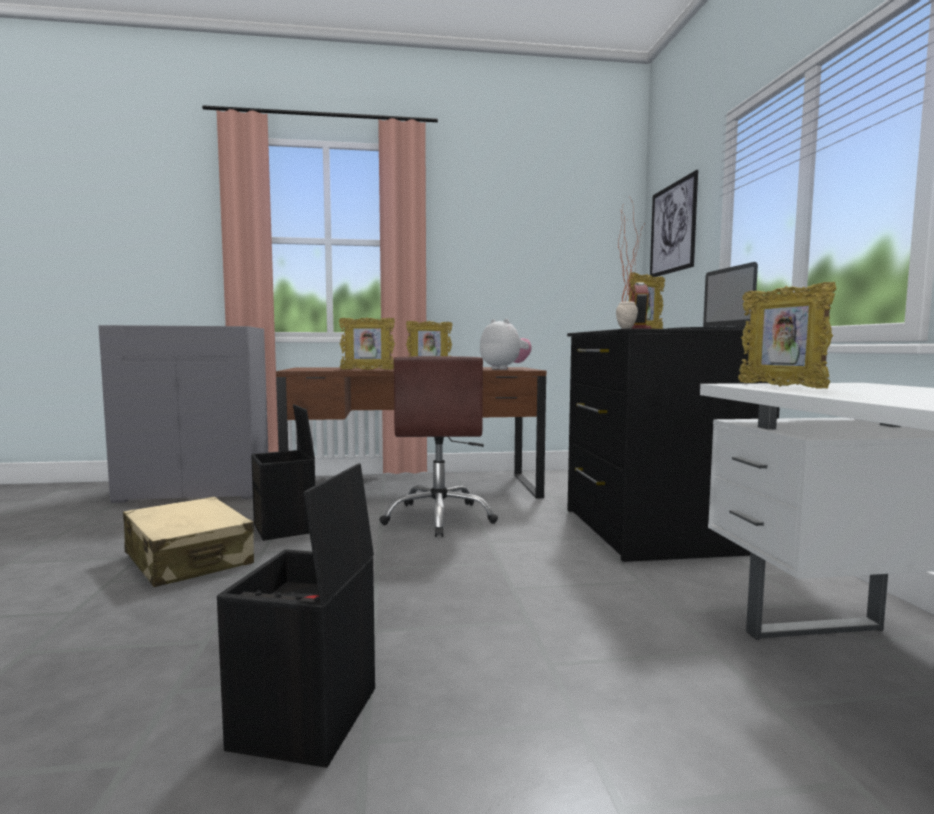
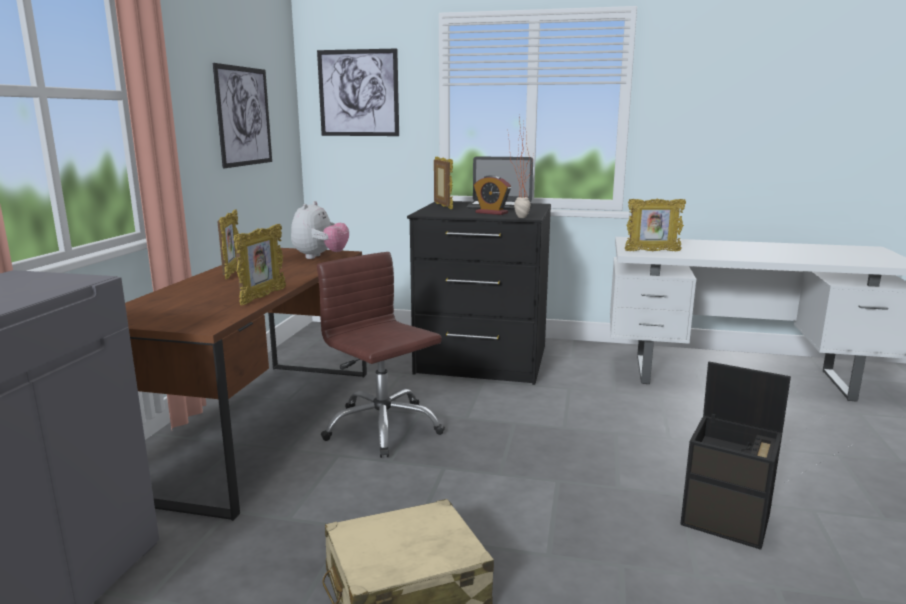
camera: 70 degrees left, 10 degrees up
(286, 528) = (337, 518): black storage box -> none
(439, 518) = (382, 427): brown office chair -> brown office chair turned 150 degrees counterclockwise
(504, 369) = (320, 257): plush toy -> plush toy turned 120 degrees clockwise
(540, 260) = (244, 116): none -> picture

